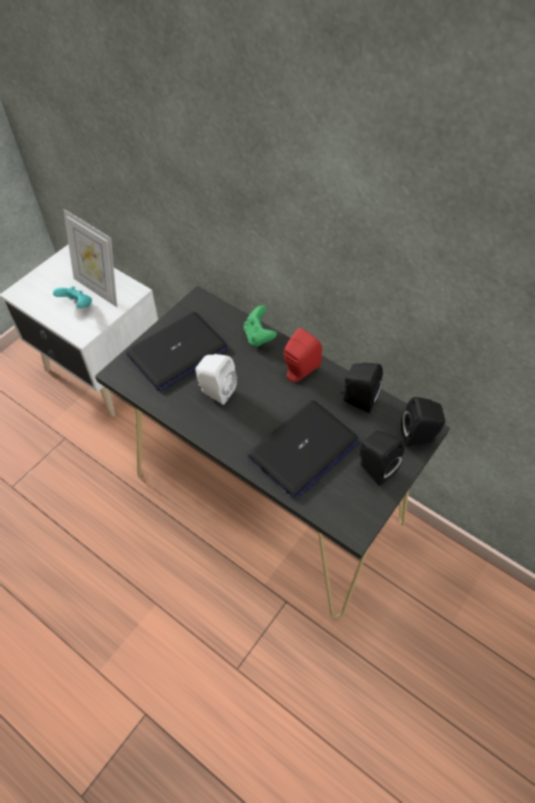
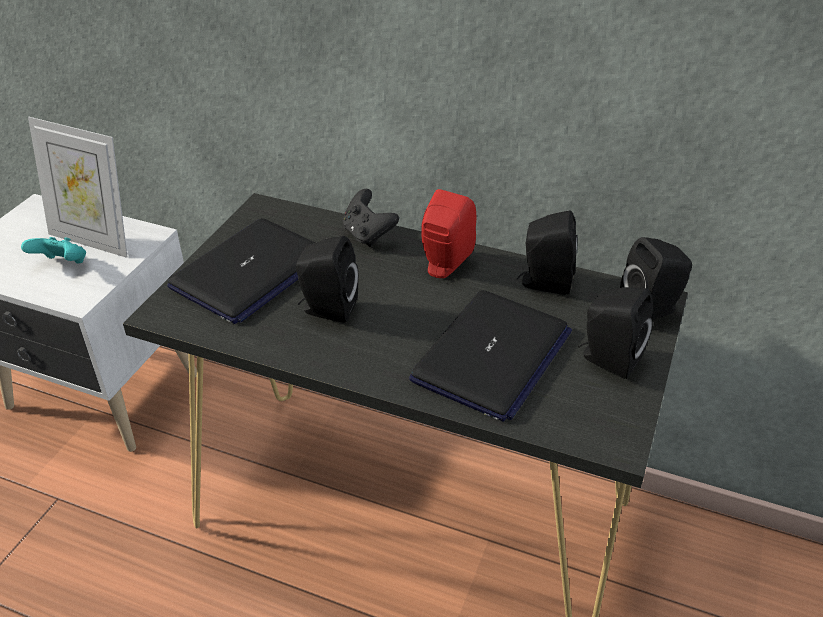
camera: 15 degrees left, 15 degrees down
(215, 391) = (327, 309): white speaker -> black speaker
(258, 336) = (368, 235): green game controller -> black game controller

